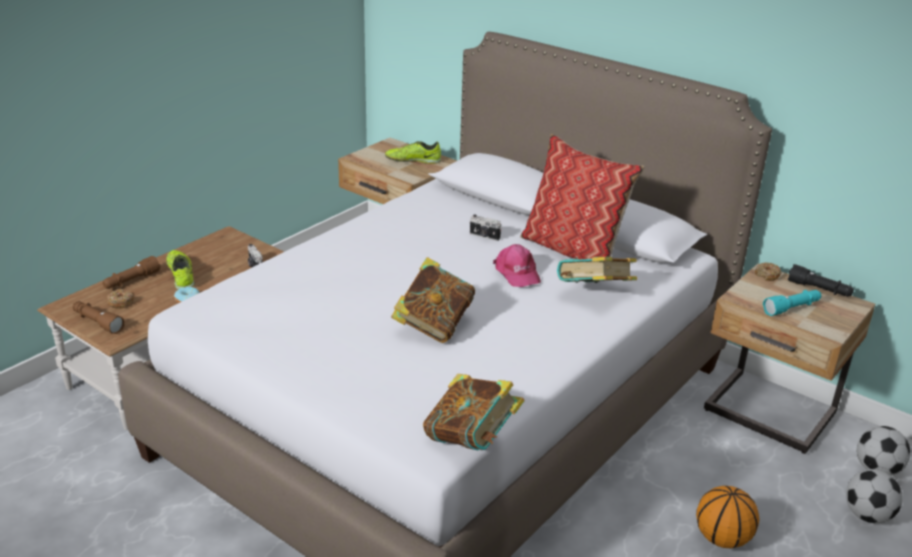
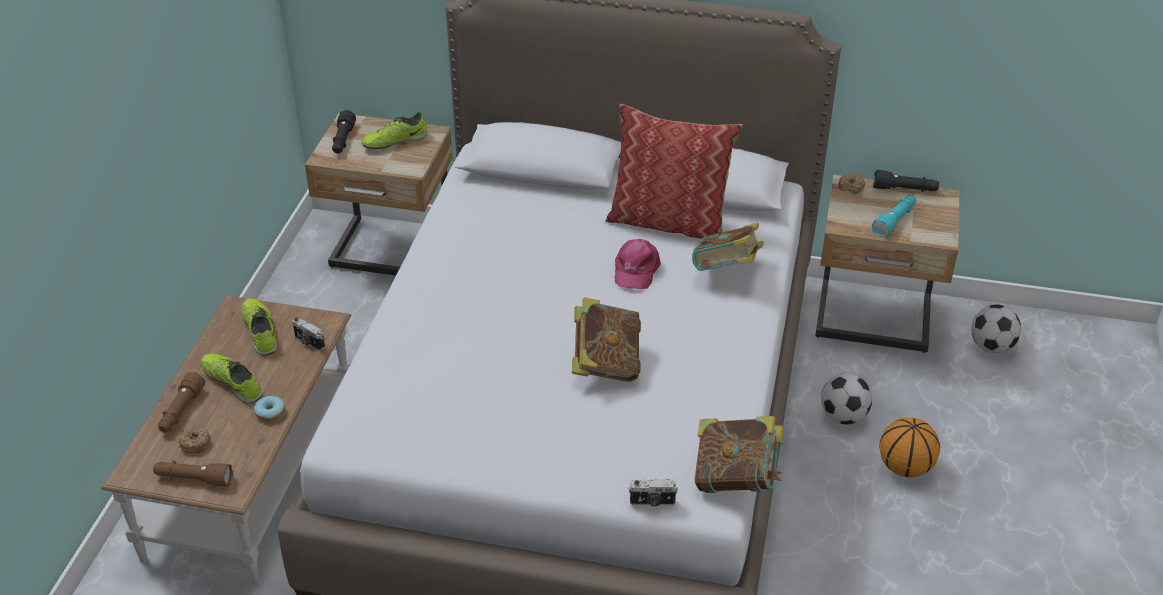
camera: 25 degrees left, 10 degrees up
(229, 251) = (260, 331): none -> shoe
(377, 152) = (343, 140): none -> black flashlight
(484, 236) = (569, 232): camera -> camera (652, 502)
(517, 273) = (635, 270): pink cap -> pink cap turned 60 degrees clockwise
(867, 516) = (1006, 397): football -> football (843, 417)

